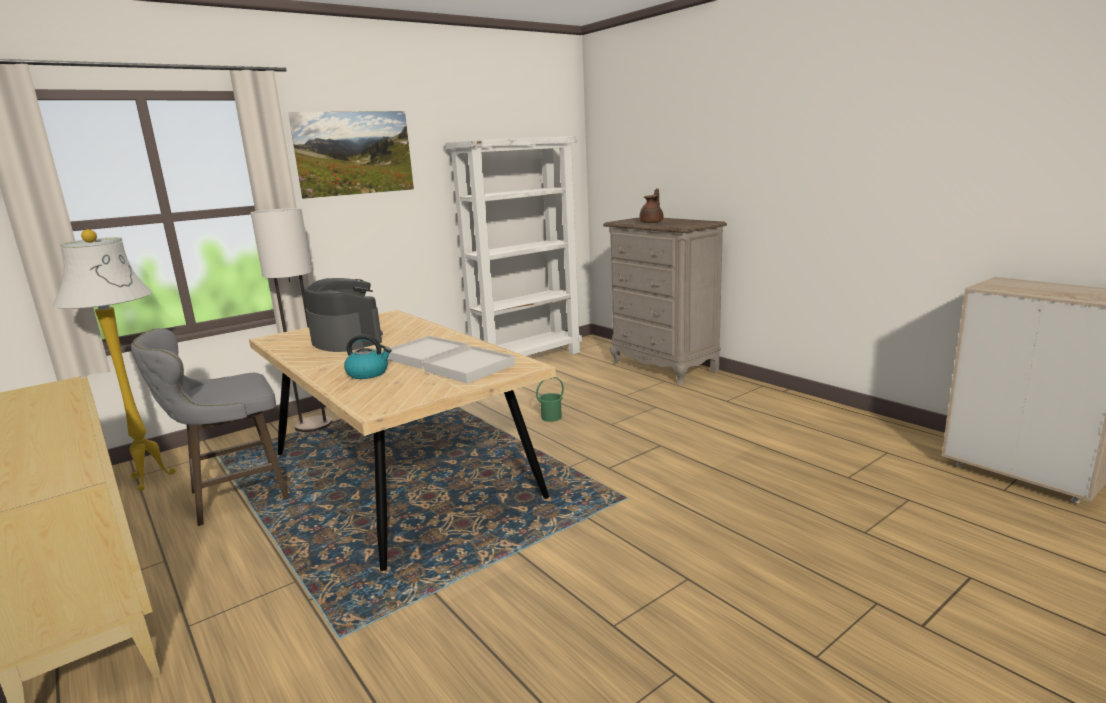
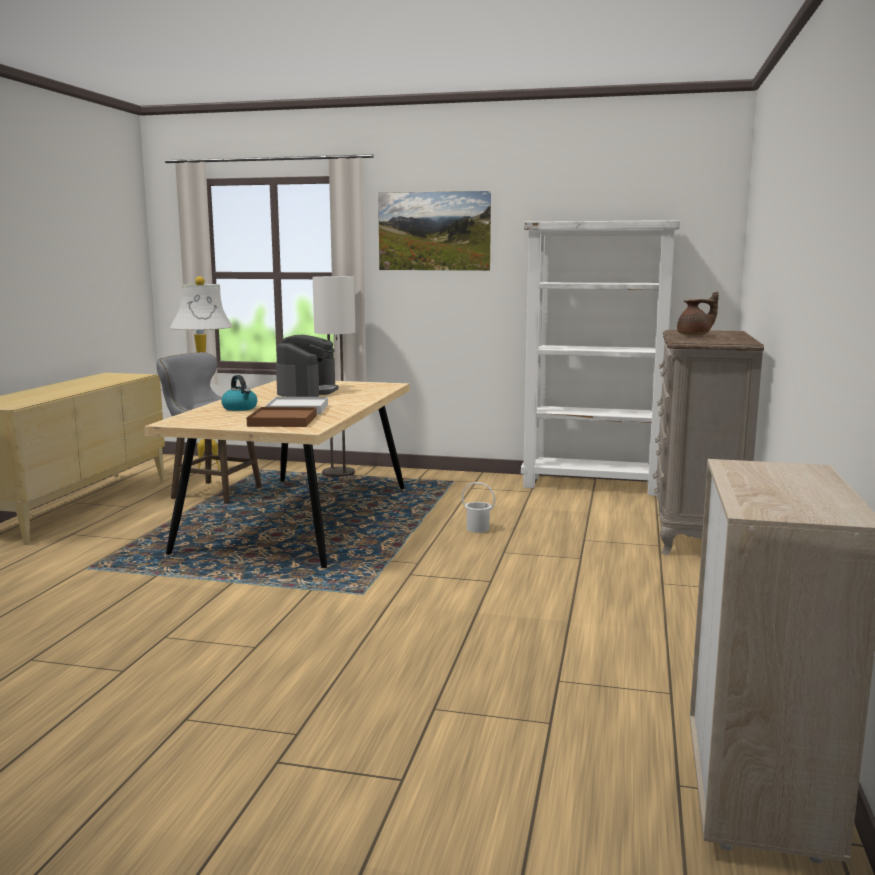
camera: 50 degrees right, 5 degrees down
(469, 368) = (282, 421): white tray -> brown tray
(551, 417) = (478, 529): green bucket -> white bucket

